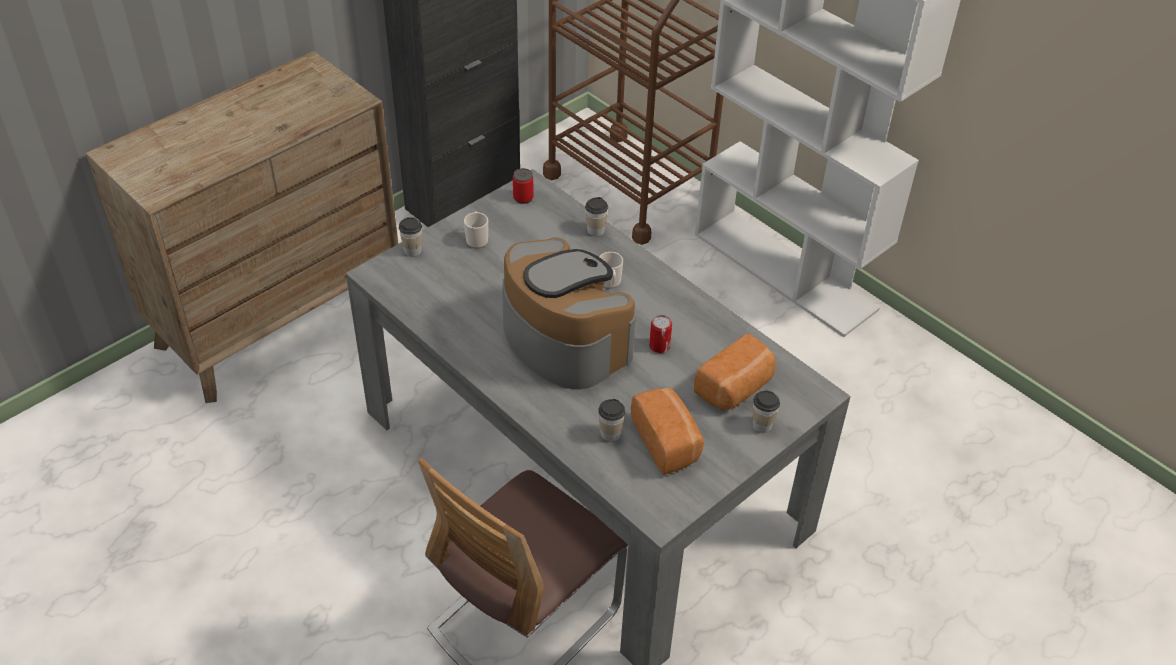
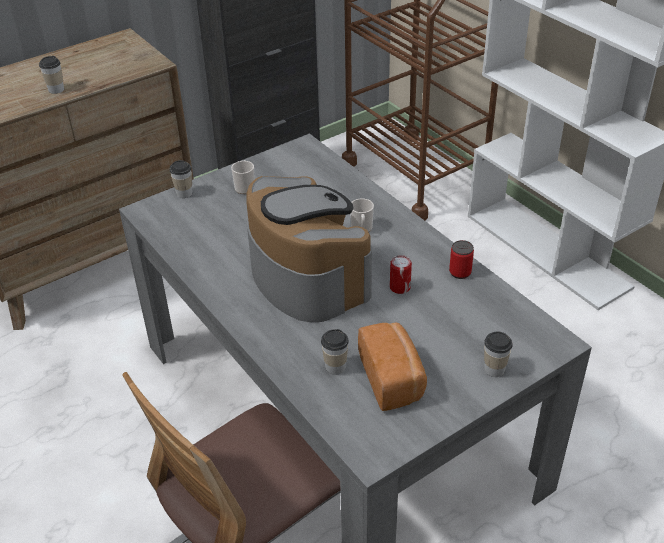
camera: 10 degrees right, 5 degrees down
(523, 198) = (295, 155): can -> can (460, 272)
(595, 230) = (356, 184): cup -> cup (56, 89)
(735, 388) = (471, 331): bread -> none

